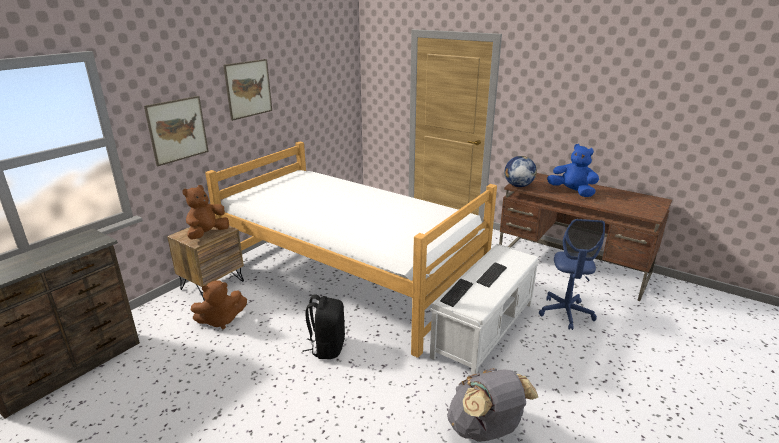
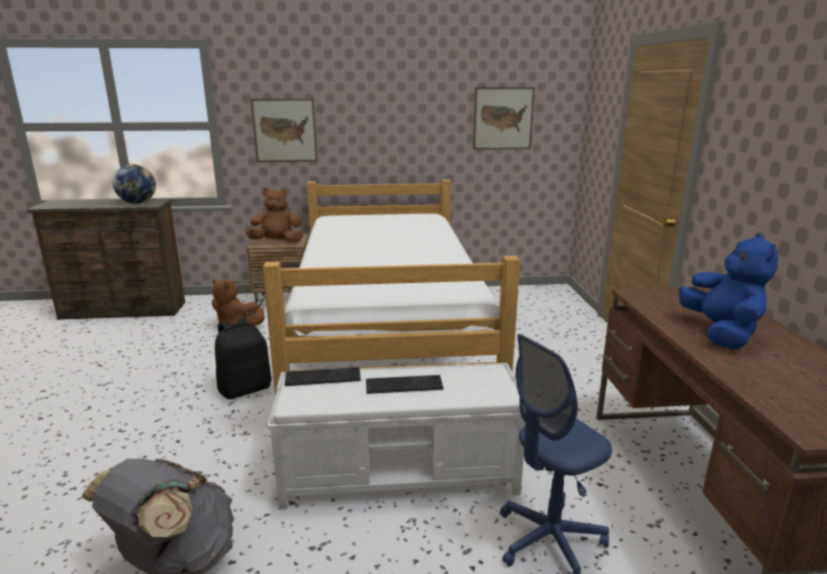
camera: 50 degrees right, 5 degrees down
(248, 89) = (382, 101): picture -> picture (503, 118)
(518, 186) = (639, 295): globe -> globe (137, 203)

